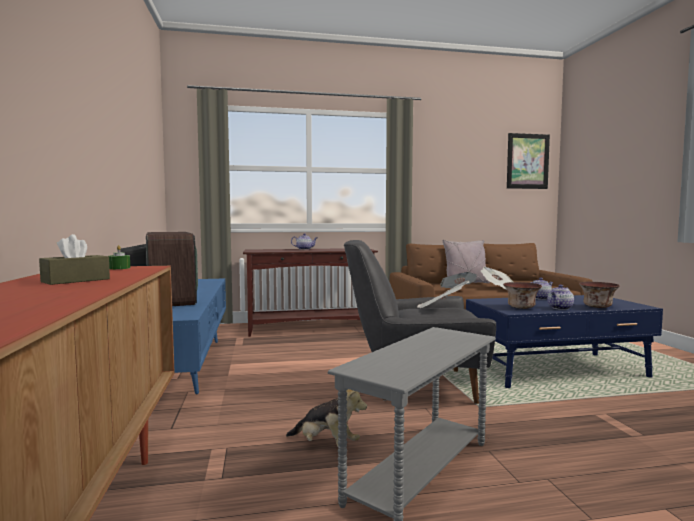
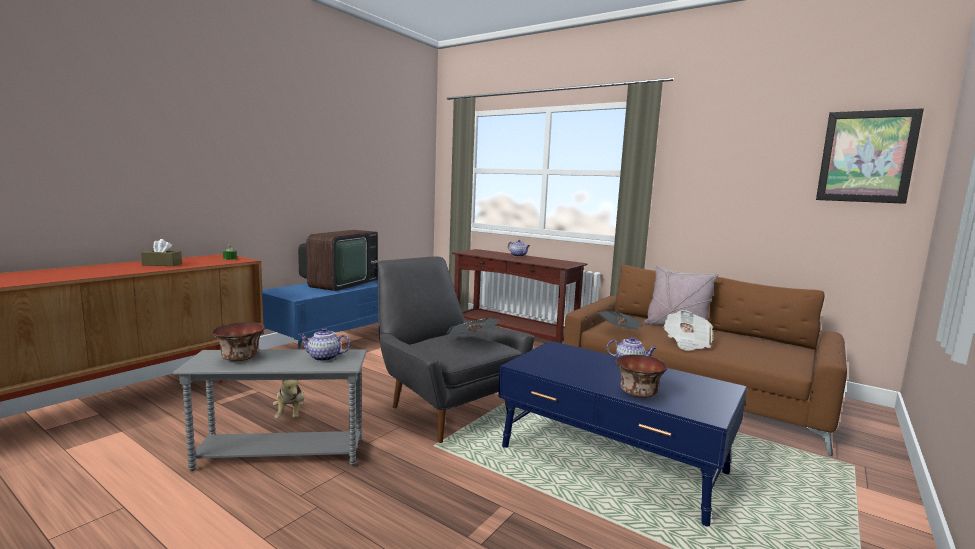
camera: 45 degrees right, 5 degrees up
(521, 308) = (549, 364): bowl -> bowl (241, 359)
(560, 308) = (586, 379): teapot -> teapot (323, 357)

